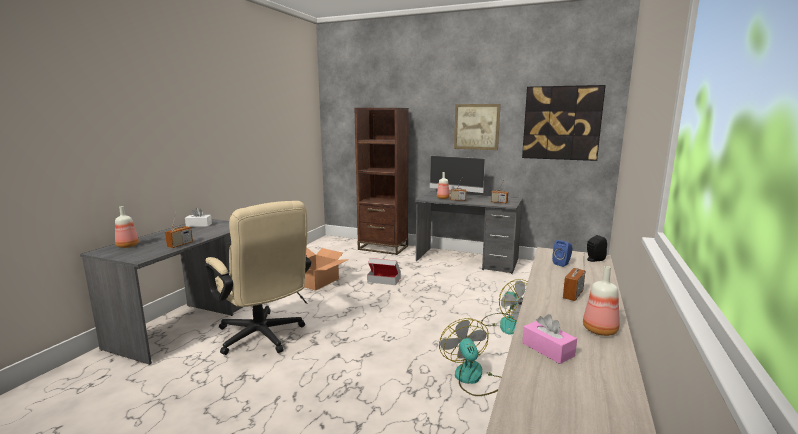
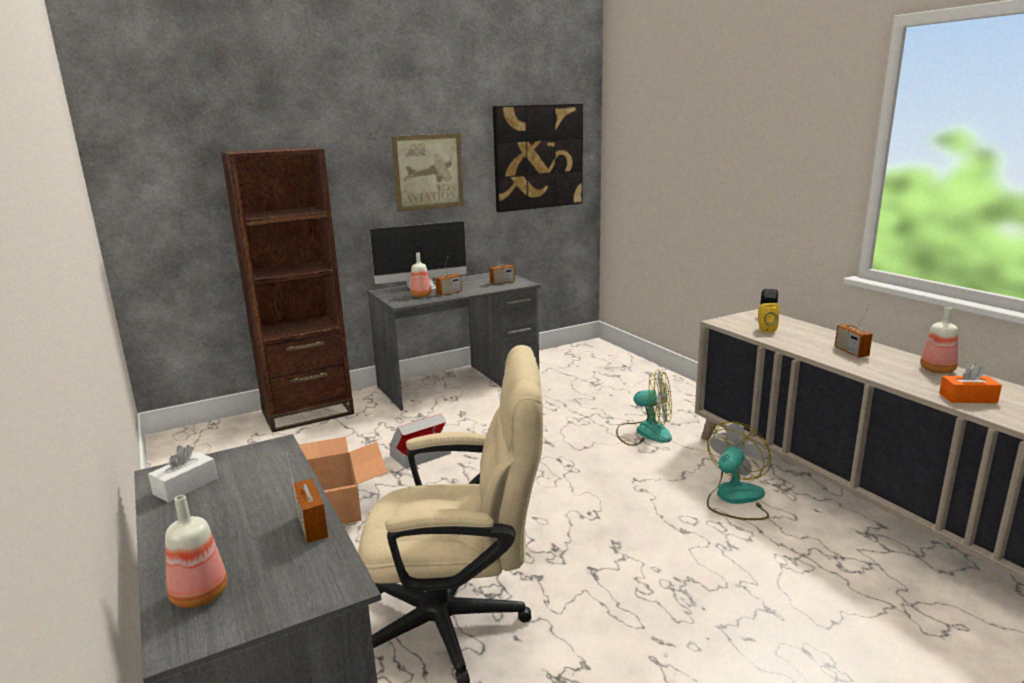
camera: 50 degrees left, 5 degrees up
(472, 378) = (734, 499): fan -> fan turned 105 degrees clockwise
(548, 349) = (967, 398): pink tissue box -> orange tissue box
(562, 264) = (765, 329): blue speaker -> yellow speaker

